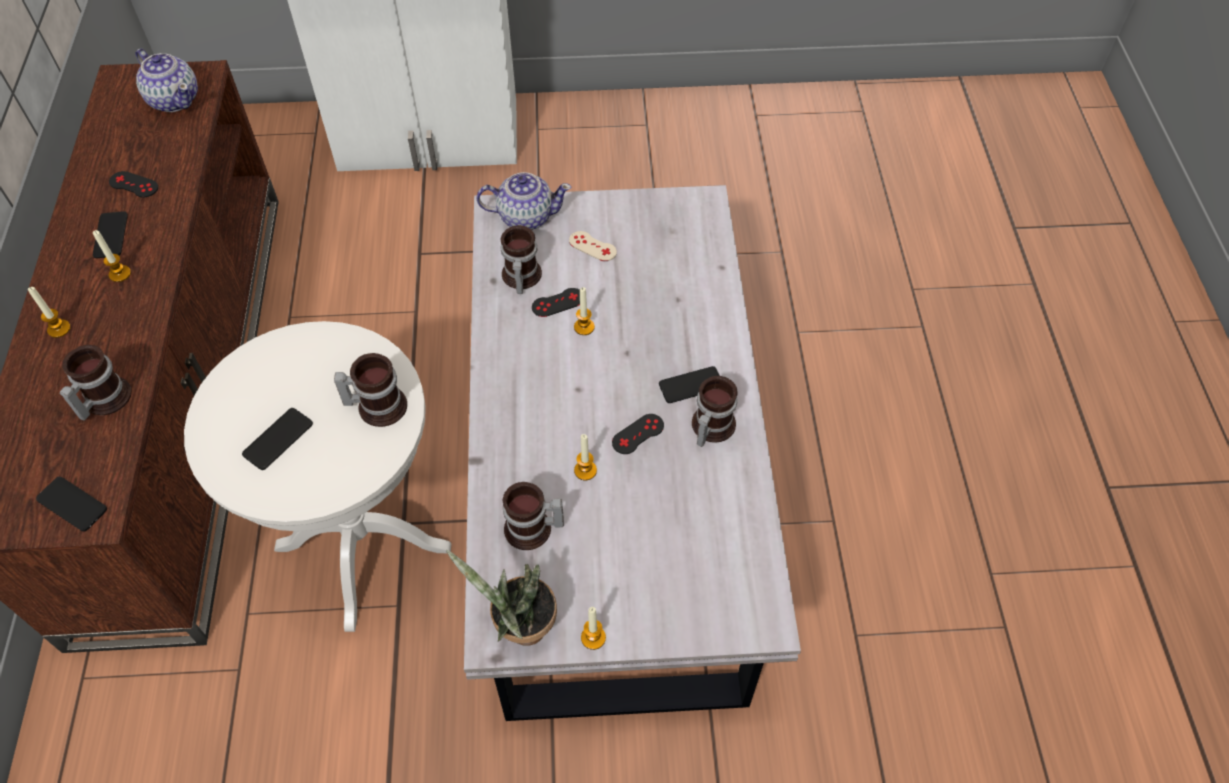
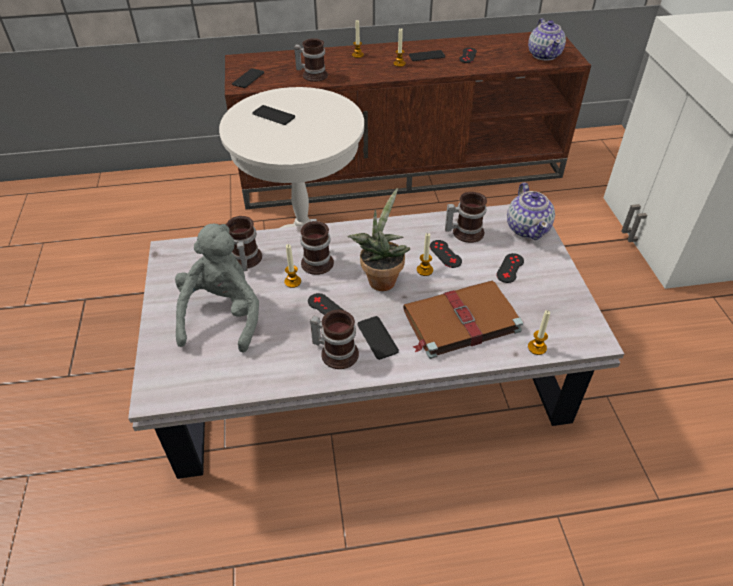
camera: 85 degrees right, 10 degrees down
(174, 99) = (544, 55): teapot -> teapot turned 45 degrees counterclockwise
(377, 405) = (299, 145): mug -> mug (318, 260)
(520, 628) = (173, 262): potted plant -> potted plant (381, 278)
(592, 246) = (510, 268): beige game controller -> black game controller
(593, 637) = (160, 296): candle -> candle (537, 347)
(639, 553) = (222, 315): none -> grey plush toy
(672, 306) = (459, 321): none -> brown book

